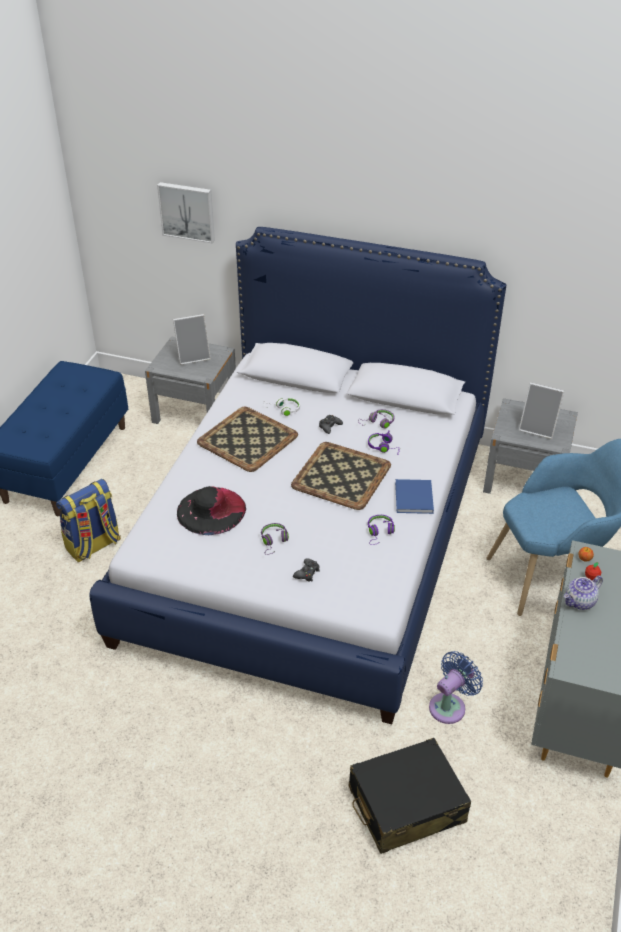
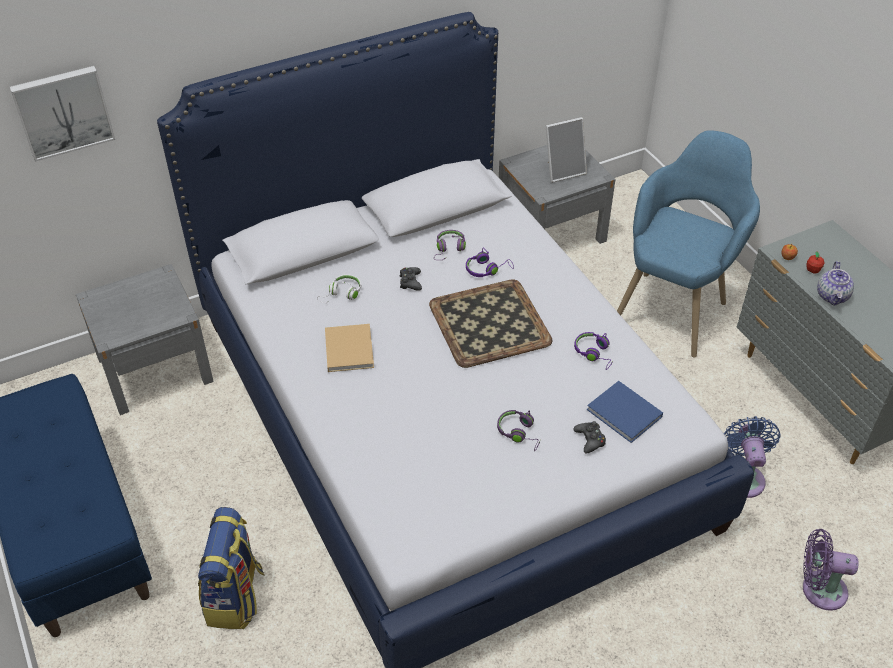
camera: 45 degrees left, 5 degrees up
(193, 356) = (136, 301): picture frame -> none
(211, 510) = (421, 448): black hat -> none
(247, 438) = (349, 348): tray -> beige book
(406, 805) = (819, 589): black suitcase -> purple fan
(414, 499) = (578, 301): blue book -> blue book (625, 414)

